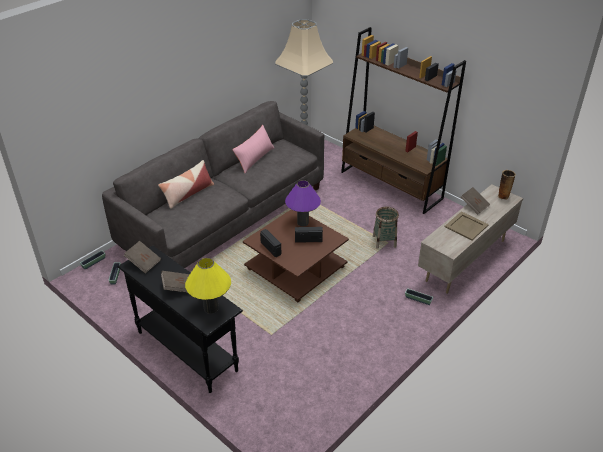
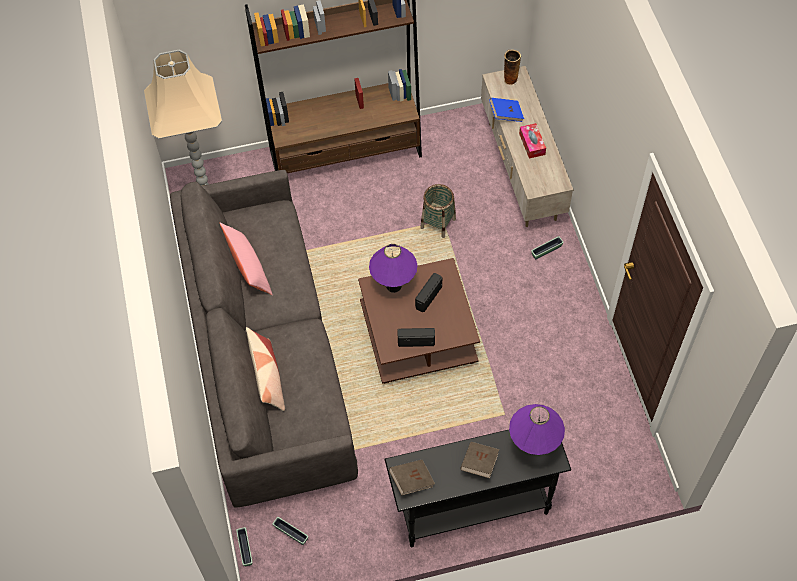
camera: 55 degrees left, 20 degrees up
(211, 308) = (533, 446): yellow table lamp -> purple table lamp
(466, 226) = (532, 144): beige tray -> tissue box
(474, 205) = (506, 114): brown book -> blue book

